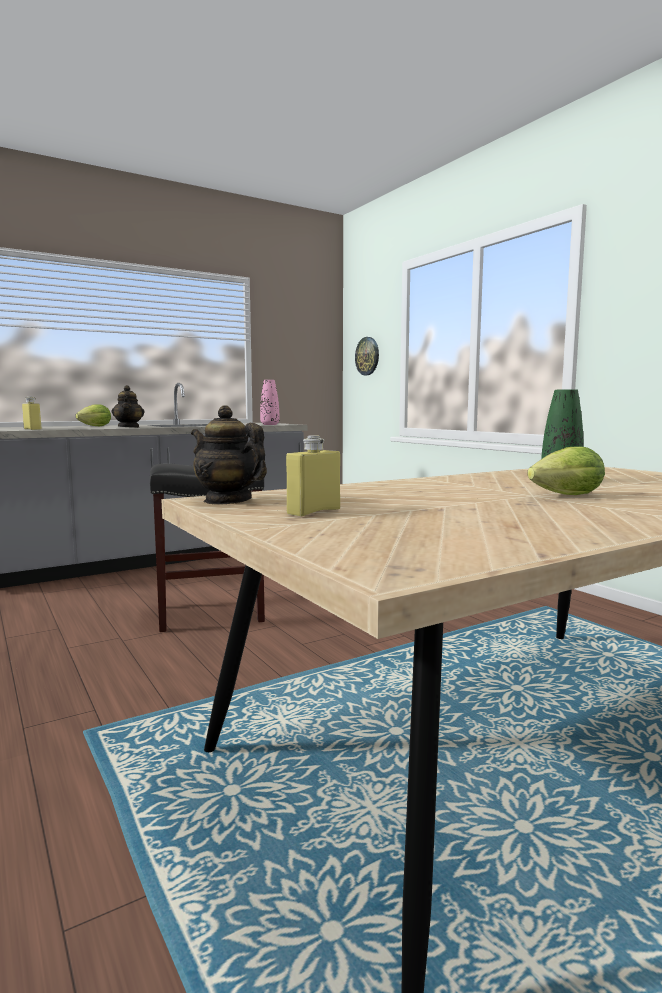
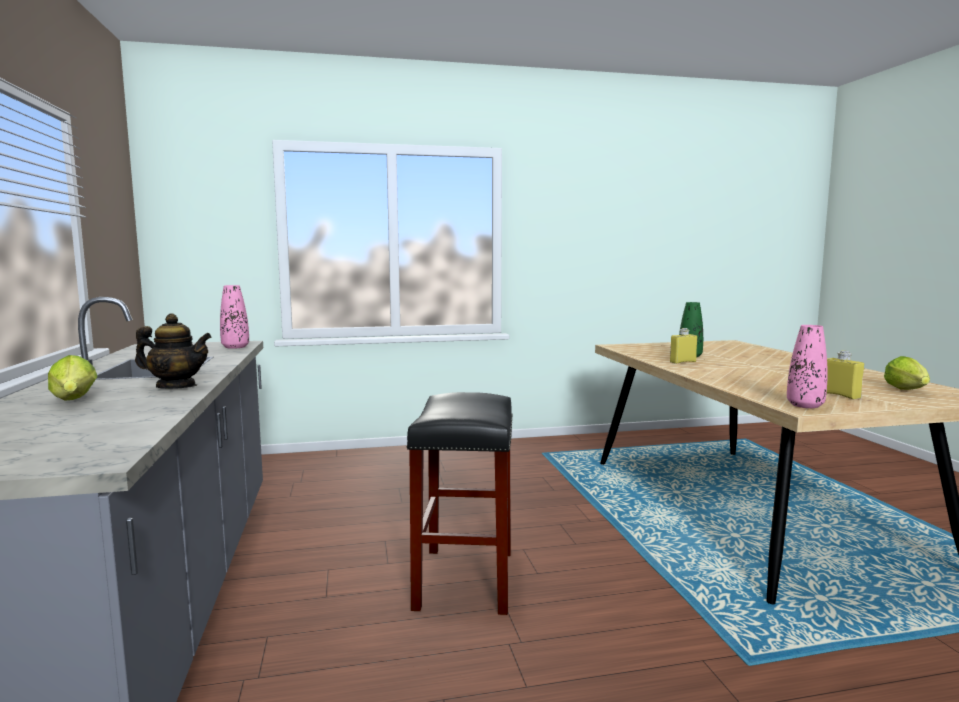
camera: 70 degrees left, 0 degrees up
(32, 429) = (130, 429): yellow bottle -> yellow bottle (682, 362)
(227, 501) = (805, 405): teapot -> pink vase
(367, 356) = (205, 243): wall clock -> none
(563, 496) = (758, 363): lettuce -> lettuce (908, 390)

